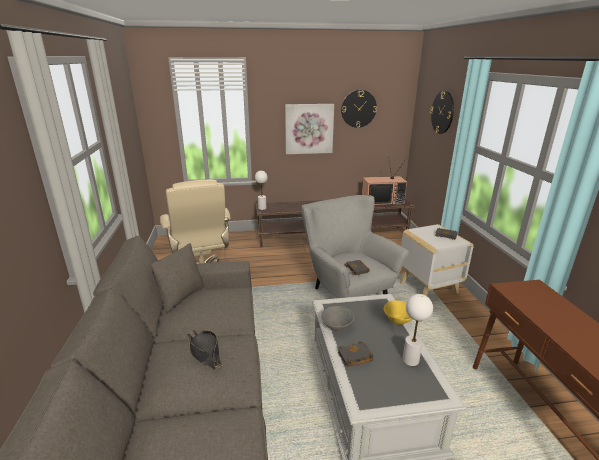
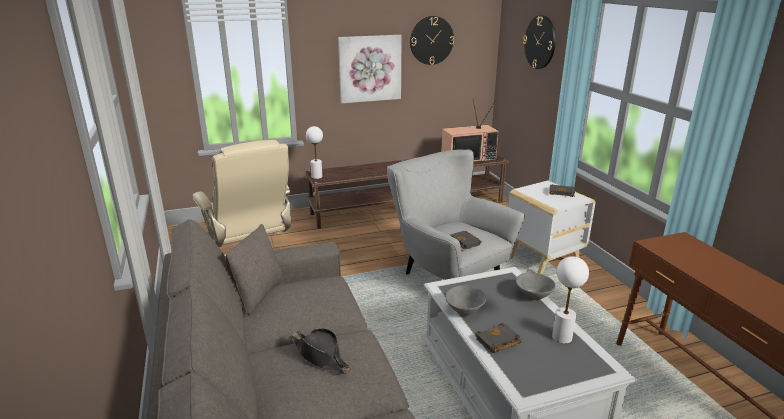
camera: 10 degrees left, 0 degrees up
(398, 320) = (533, 295): yellow bowl -> grey bowl

